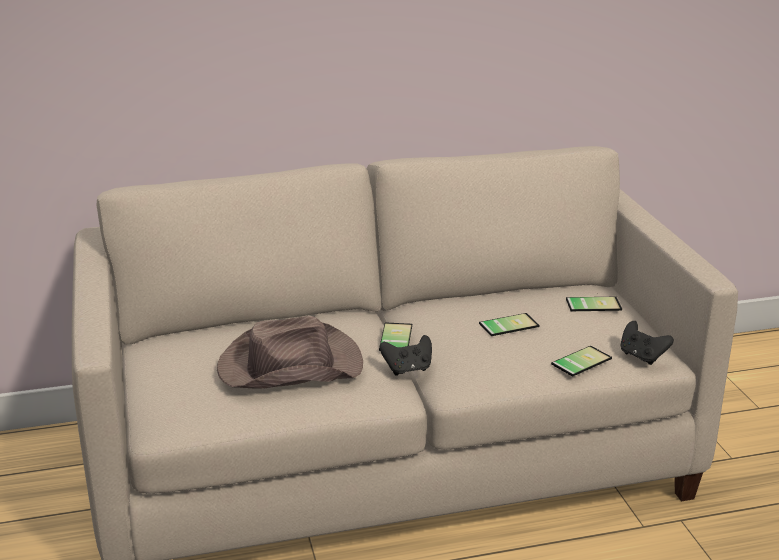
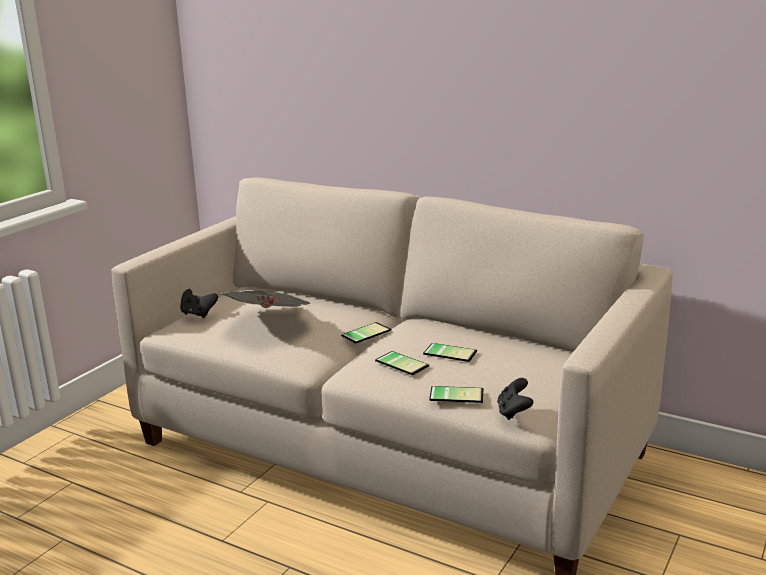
camera: 45 degrees right, 5 degrees down
(288, 366) = (270, 322): brown hat -> newspaper
(408, 369) = (337, 353): black game controller -> black game controller (198, 314)
(593, 303) = (549, 364): phone -> phone (403, 362)

